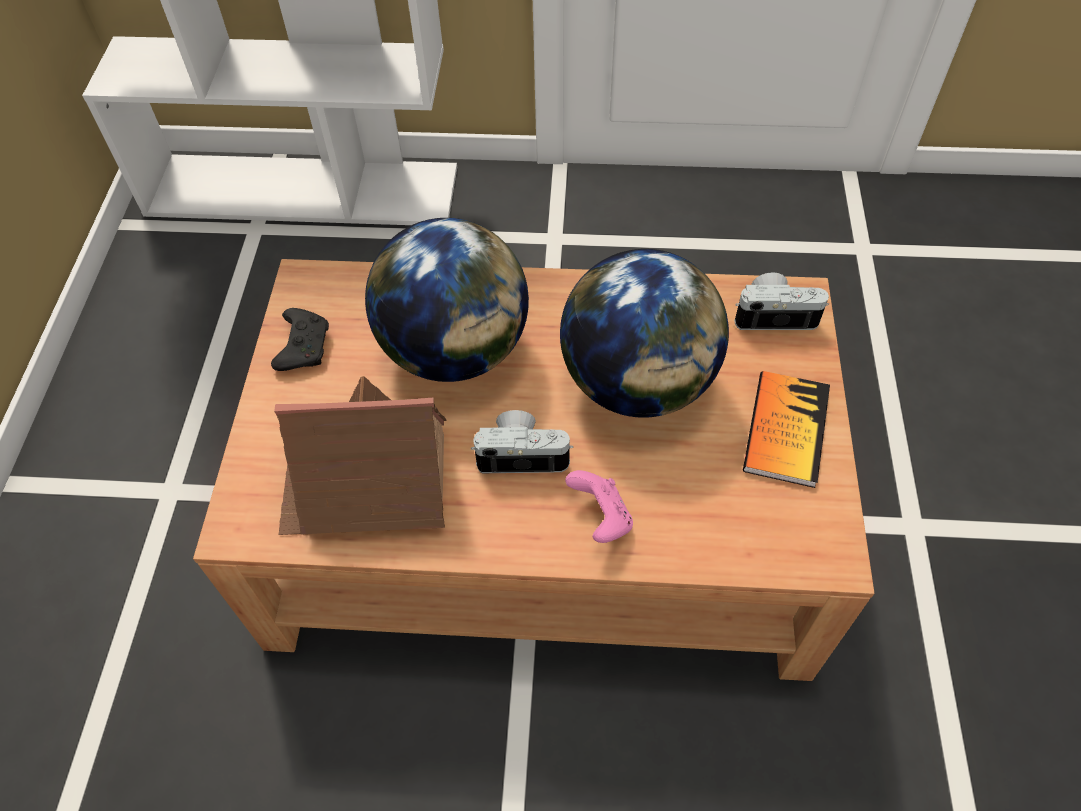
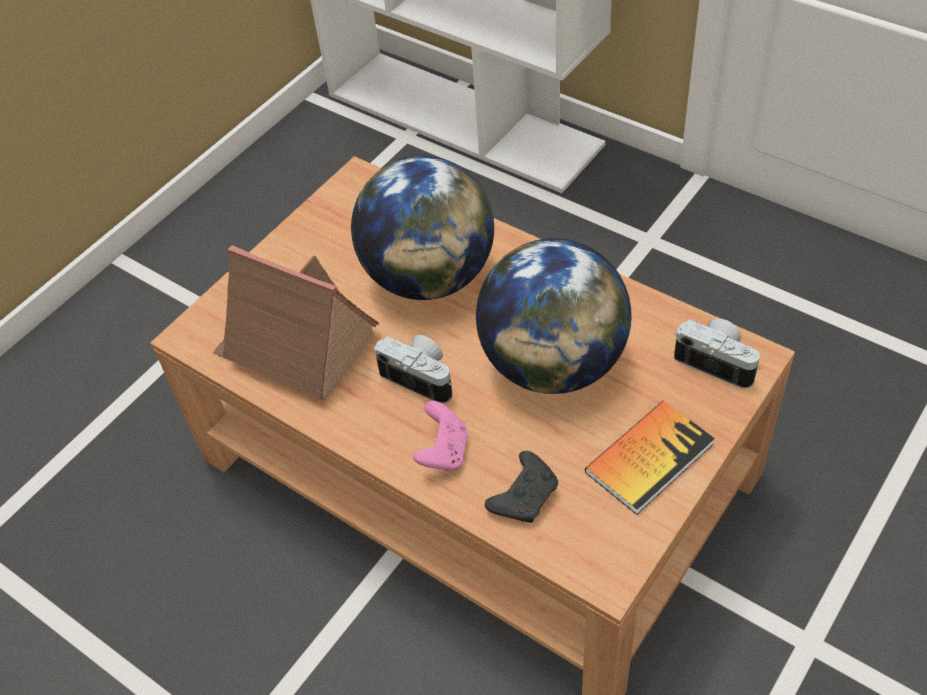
camera: 35 degrees right, 5 degrees down
(303, 346) = (323, 227): black game controller -> black game controller (525, 495)

